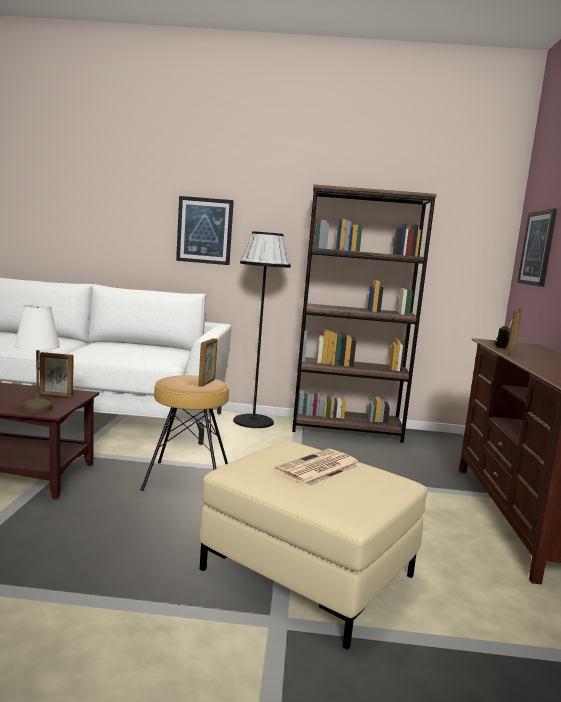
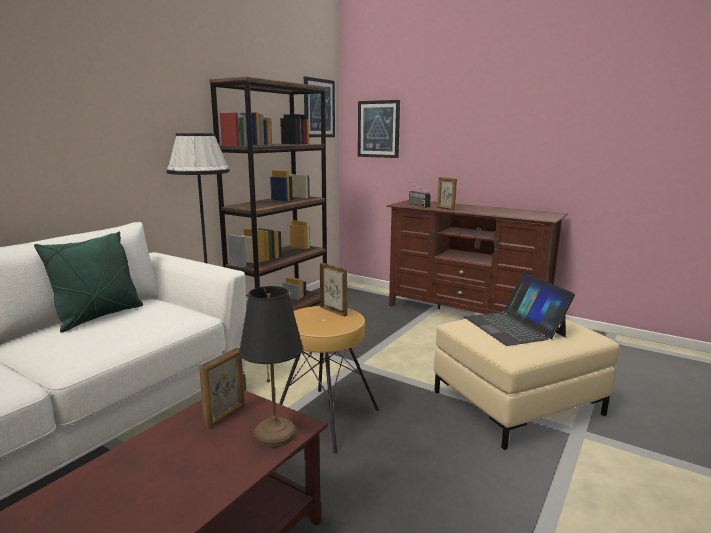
camera: 60 degrees left, 5 degrees up
(37, 408) = (276, 434): white table lamp -> black table lamp
(142, 346) = (99, 317): none -> green pillow
(204, 230) = (97, 136): picture -> picture (319, 108)
(318, 469) = (514, 326): newspaper -> laptop

